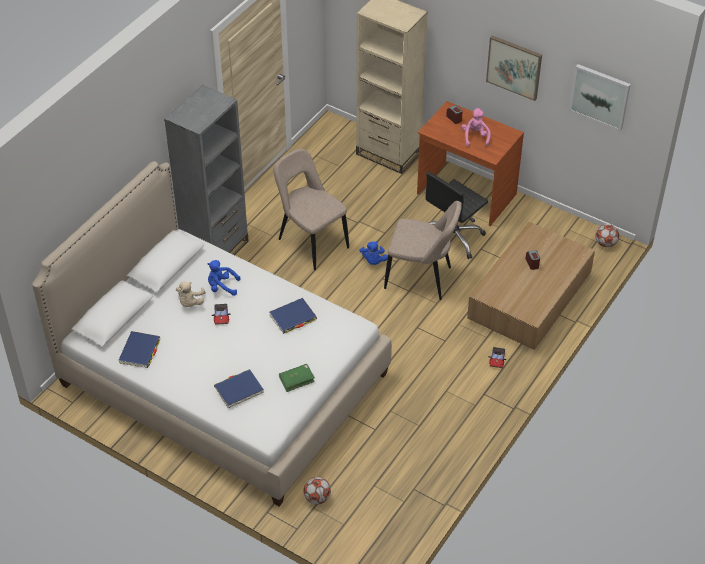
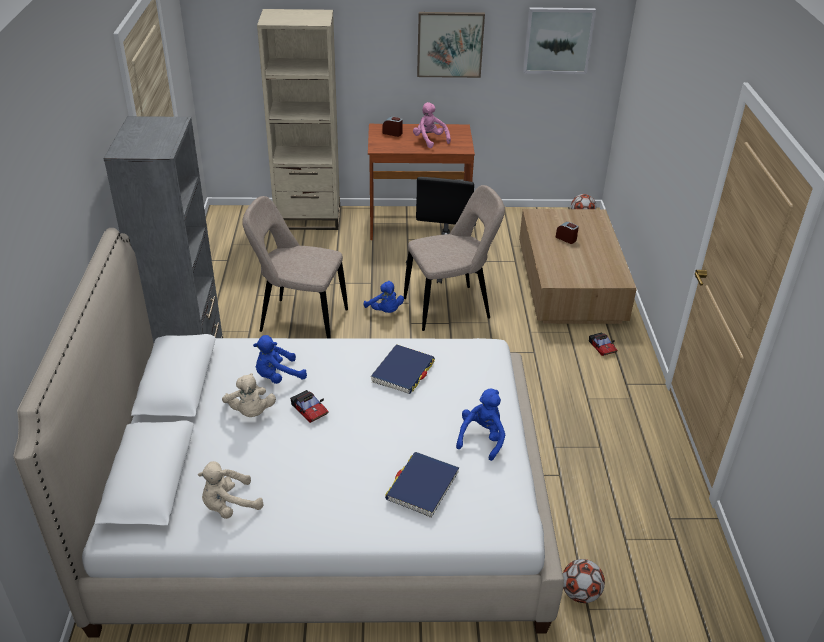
camera: 35 degrees left, 10 degrees down
(140, 351) = (229, 506): blue book -> beige plush toy
(296, 380) = (482, 438): green book -> blue plush toy

